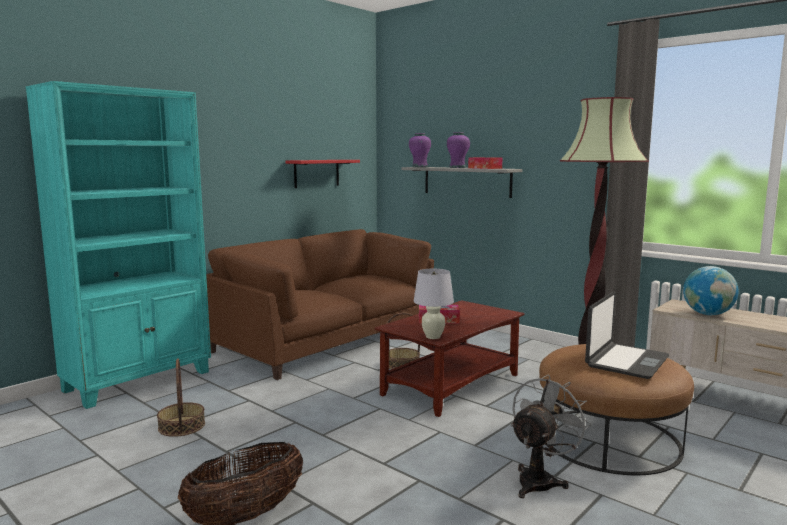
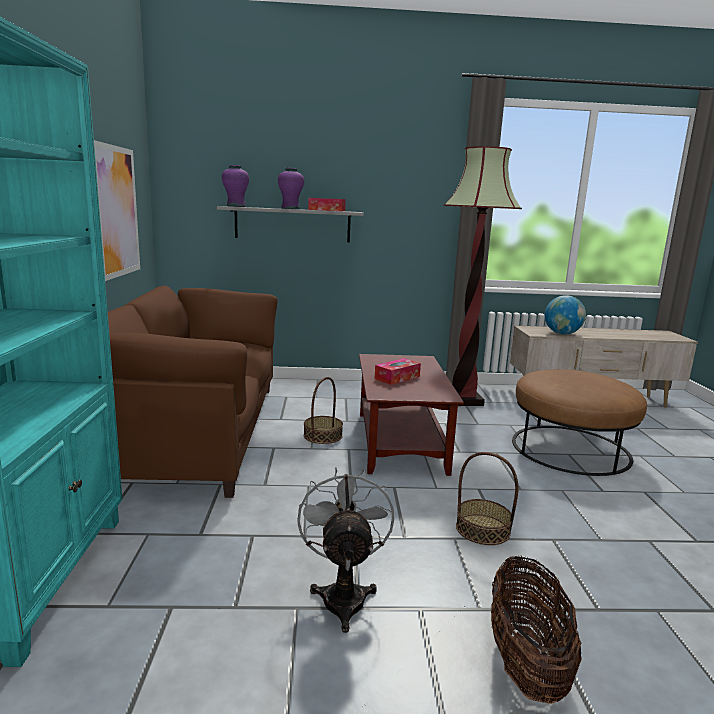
camera: 45 degrees left, 5 degrees up
(182, 426) = (240, 608): basket -> basket (483, 529)
(316, 173) = (115, 211): red shelf -> picture
(433, 336) = (437, 395): white table lamp -> none
(540, 480) = (604, 498): grey fan -> grey fan (343, 595)
(626, 361) = (591, 381): laptop -> none

